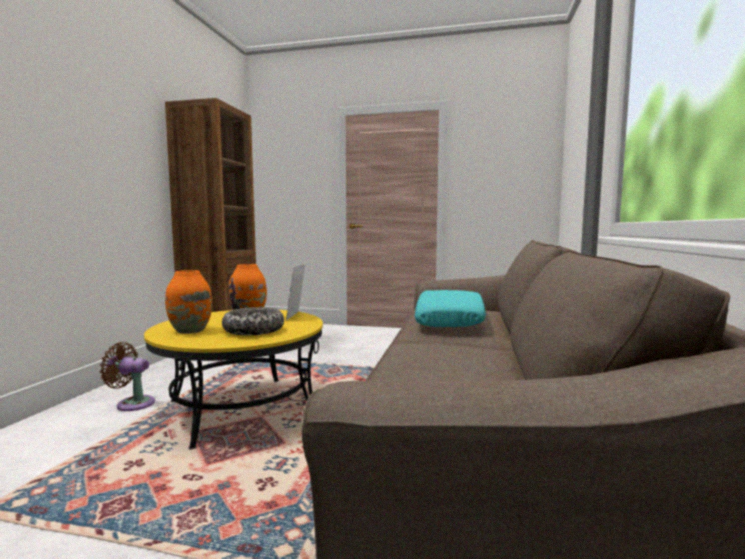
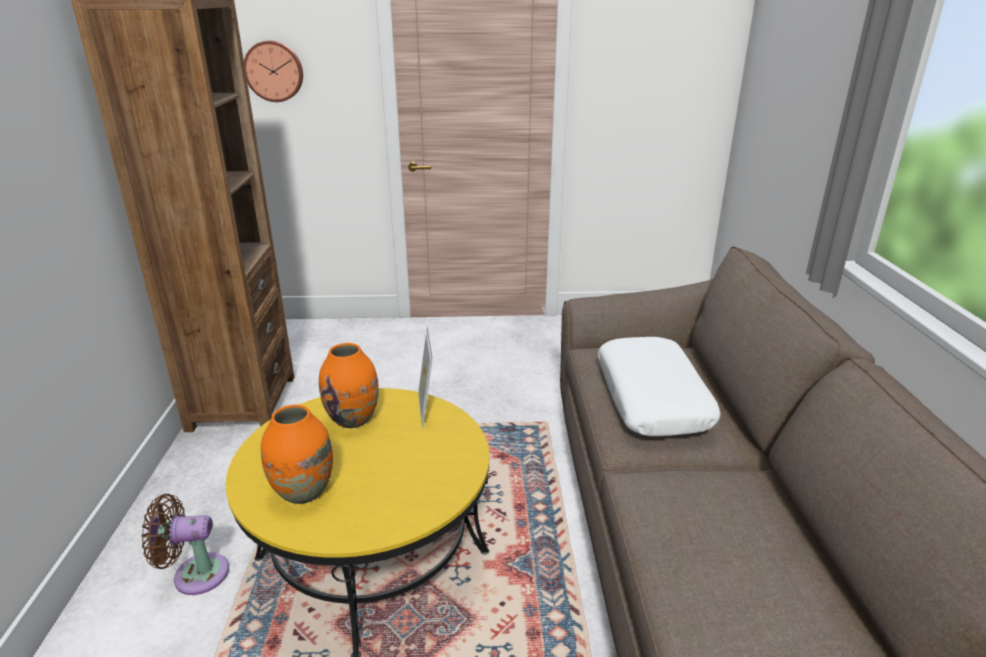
camera: 15 degrees left, 20 degrees up
(253, 330) = (400, 474): bowl -> none
(282, 173) = (274, 71): none -> wall clock
(451, 320) = (652, 398): turquoise pillow -> white pillow

